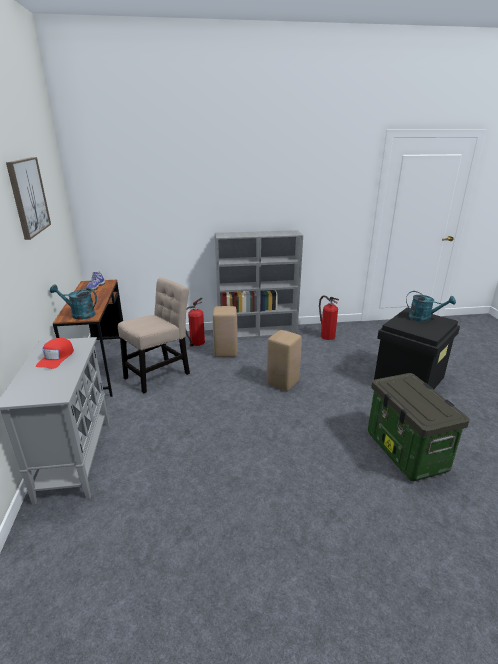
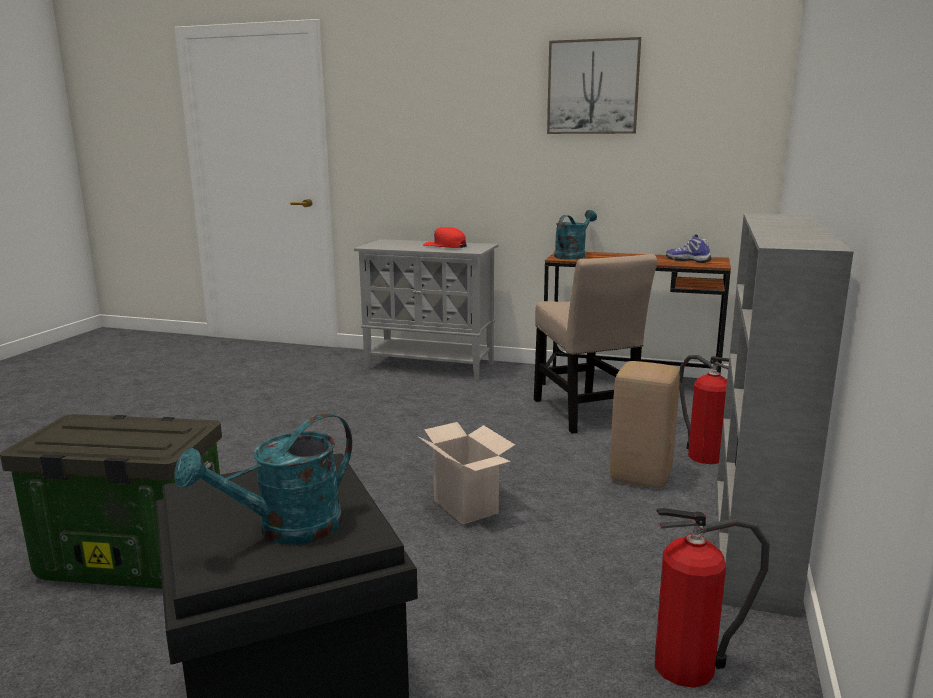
camera: 115 degrees right, 10 degrees down
(282, 382) = (468, 507): beige stool -> cardboard box

